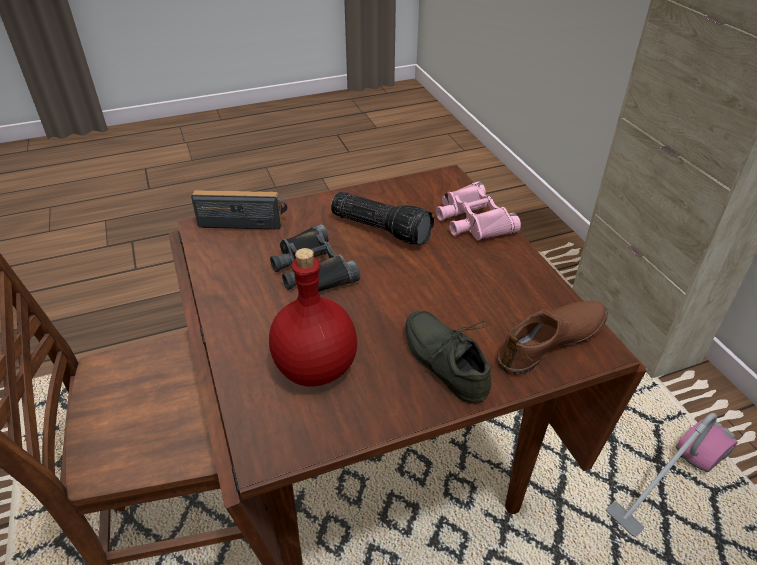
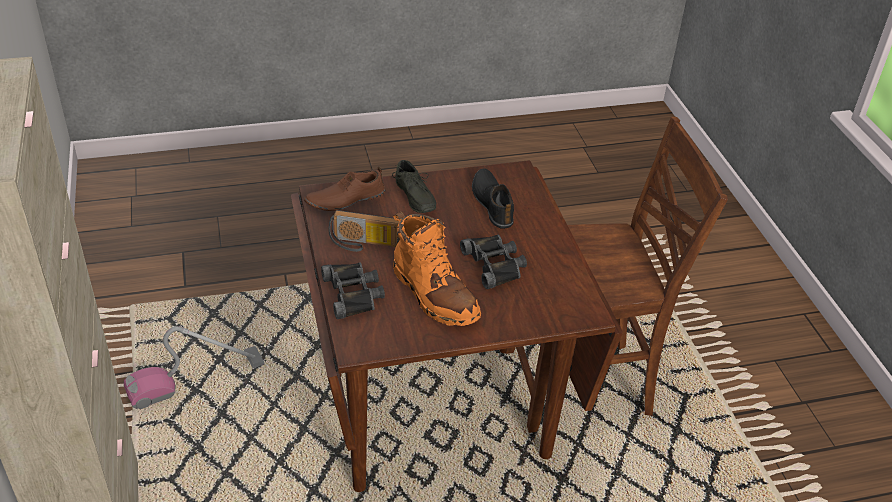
camera: 175 degrees left, 0 degrees up
(245, 220) = (554, 316): radio -> radio (364, 244)
(315, 367) = (493, 203): red bottle -> black shoe
(382, 228) = (433, 294): flashlight -> orange boot
(472, 220) = (353, 293): pink binoculars -> black binoculars

